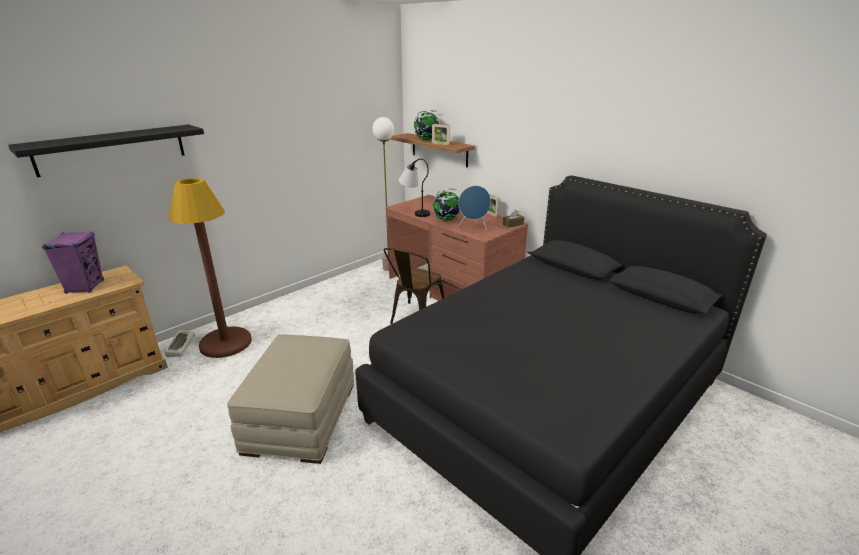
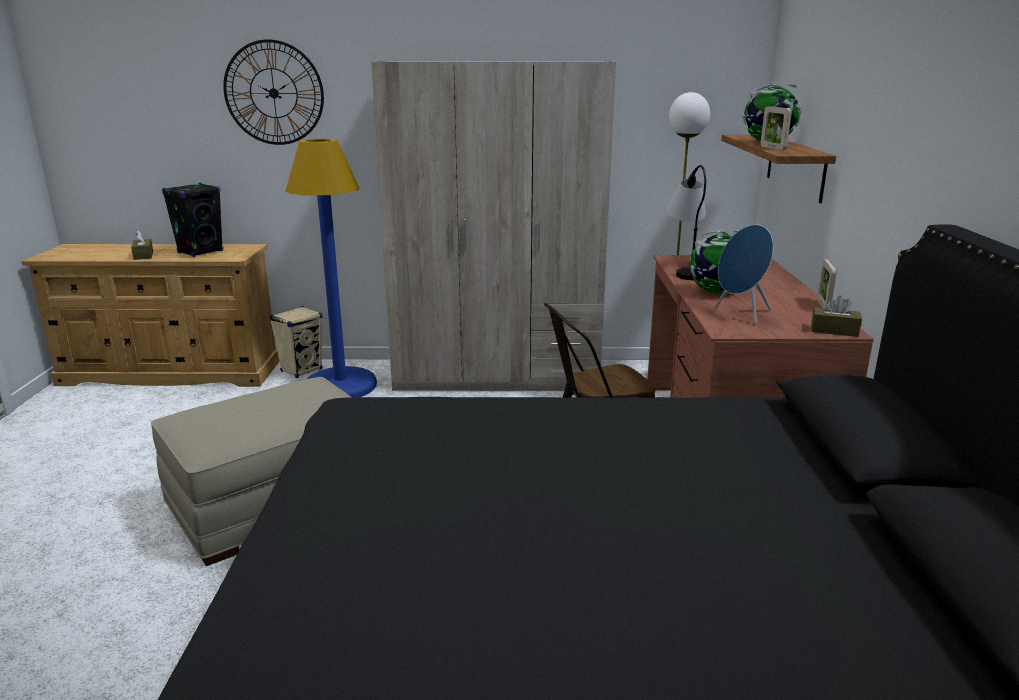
camera: 45 degrees right, 5 degrees down
(37, 305) = (143, 255): none -> brown tissue box
(85, 287) = (200, 252): purple speaker -> black speaker
(112, 149) = (274, 93): black shelf -> wall clock
(180, 346) = (302, 370): keyboard -> beige speaker
(226, 343) = (341, 386): brown floor lamp -> blue floor lamp
(309, 300) = (497, 376): none -> beige wardrobe

